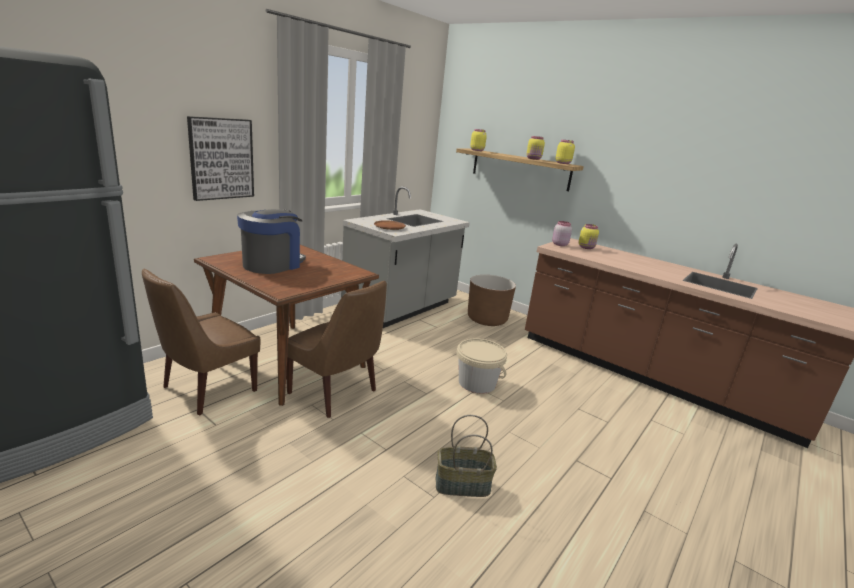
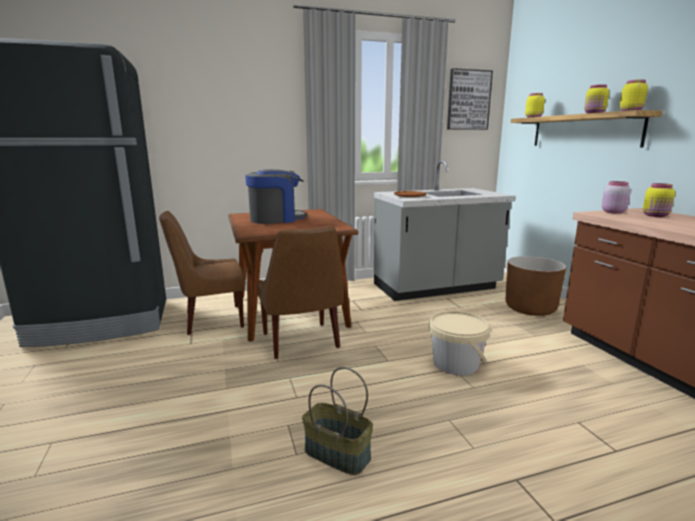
camera: 35 degrees right, 5 degrees down
(221, 158) = (258, 134): picture -> picture (468, 100)

